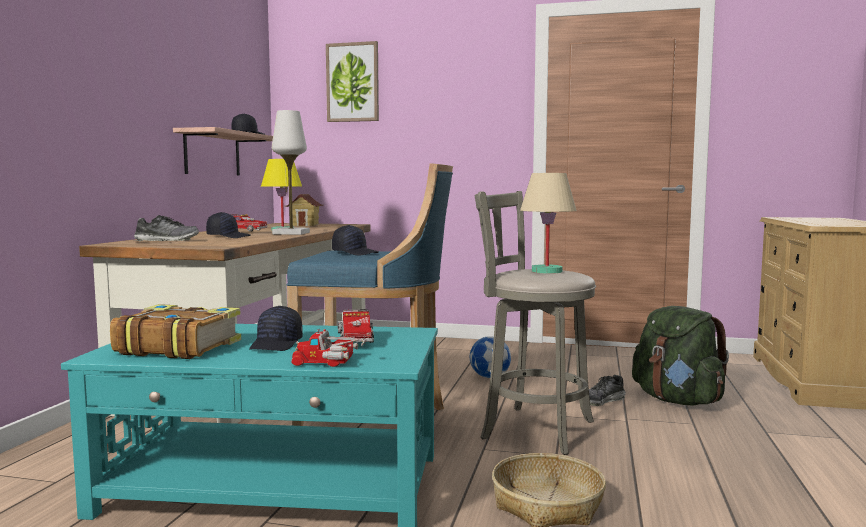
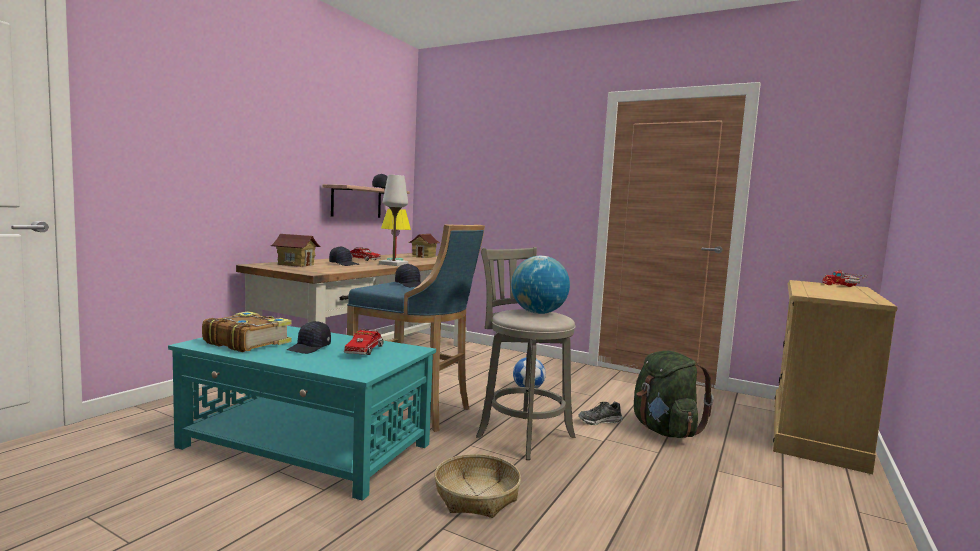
camera: 15 degrees right, 0 degrees up
(166, 241) = (296, 265): shoe -> toy house
(332, 362) = (323, 366): toy truck -> toy truck (844, 285)
(353, 82) = (470, 151): picture -> none
(546, 271) = (538, 313): beige table lamp -> globe

